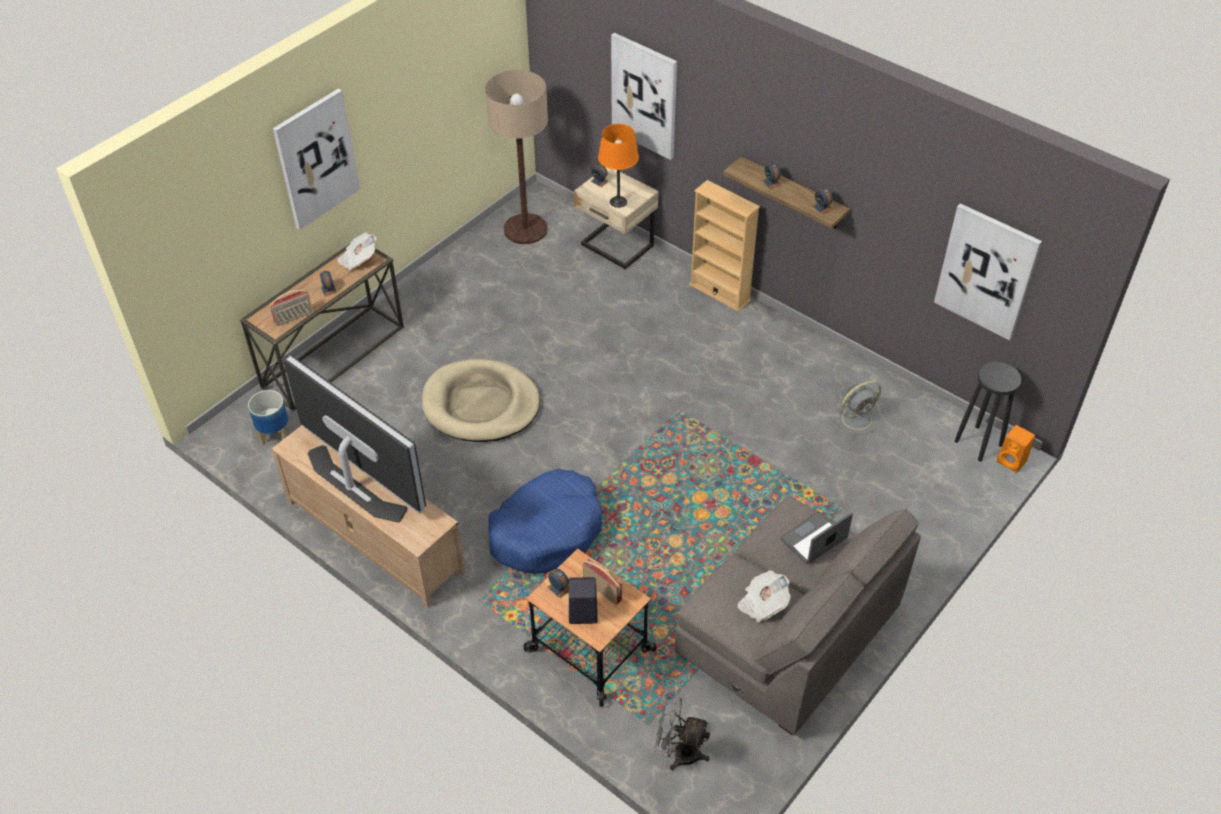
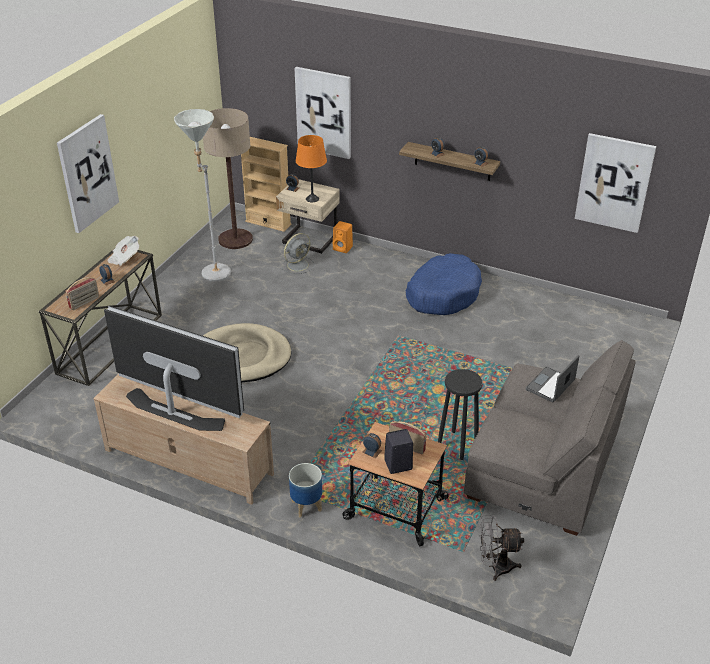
camera: 15 degrees left, 10 degrees down
(274, 434) = (78, 405): planter -> planter (306, 506)
(483, 271) = (212, 270): none -> grey floor lamp
(547, 531) = (328, 432): blue dog bed -> blue dog bed (443, 294)
(719, 292) = (398, 258): beige bookcase -> beige bookcase (268, 223)
(762, 604) = (532, 434): newspaper -> none
(858, 418) = (531, 319): grey fan -> grey fan (298, 265)
(979, 443) = (623, 321): black stool -> black stool (457, 446)
(1012, 461) = (651, 328): orange speaker -> orange speaker (343, 248)

